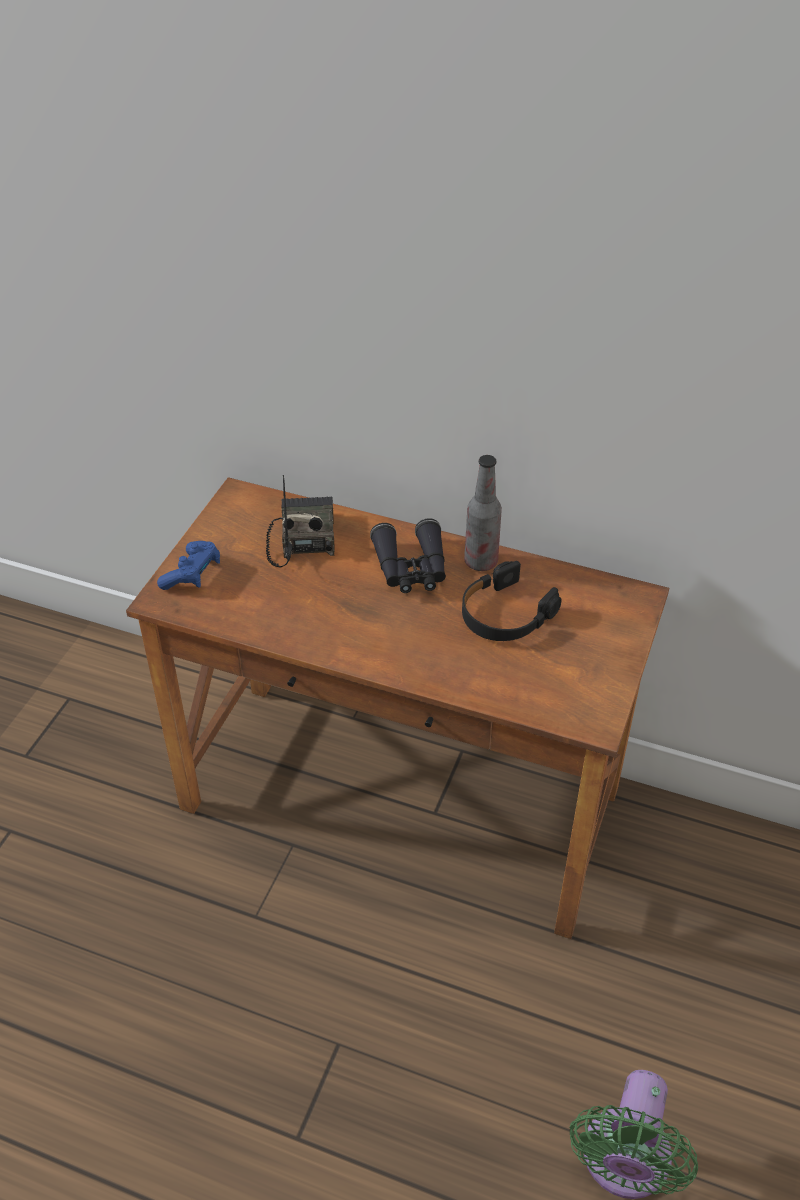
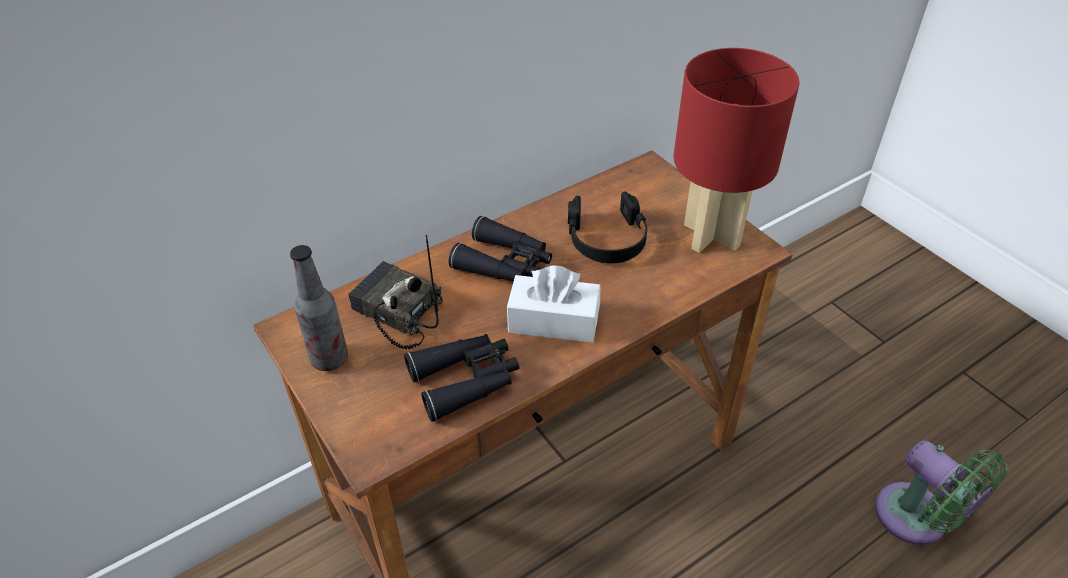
camera: 55 degrees left, 0 degrees up
(192, 574) = (361, 414): blue game controller -> none
(267, 611) = (466, 380): none -> black binoculars
(372, 628) = (553, 321): none -> white tissue box
(481, 562) = (537, 223): bottle -> bottle (329, 359)
(580, 682) = (711, 236): none -> red table lamp

